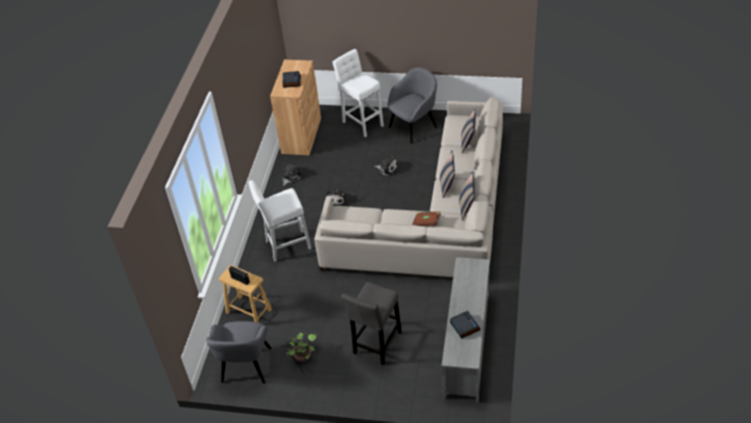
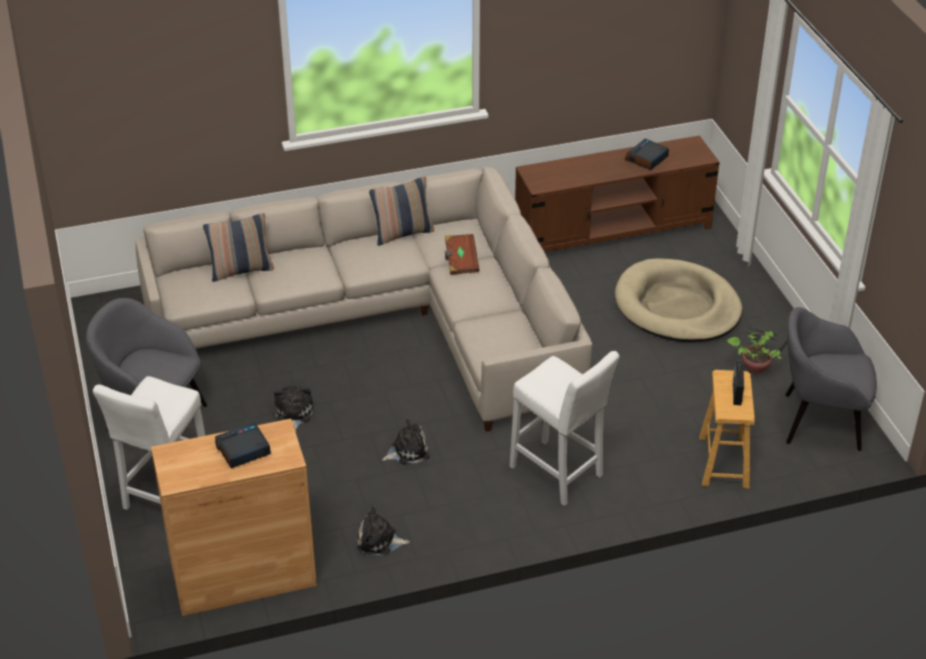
camera: 120 degrees left, 5 degrees down
(246, 366) = (819, 421): grey armchair -> grey armchair turned 150 degrees counterclockwise
(376, 345) = (677, 306): grey stool -> beige dog bed
(447, 185) = (363, 264): pillow -> none
(466, 345) = (613, 231): grey tv stand -> brown tv stand

